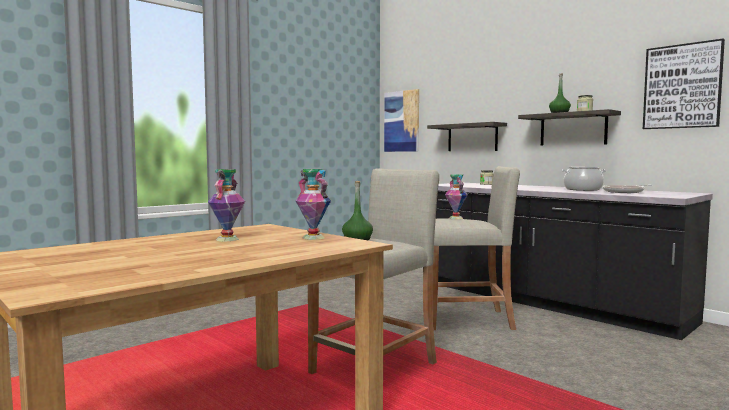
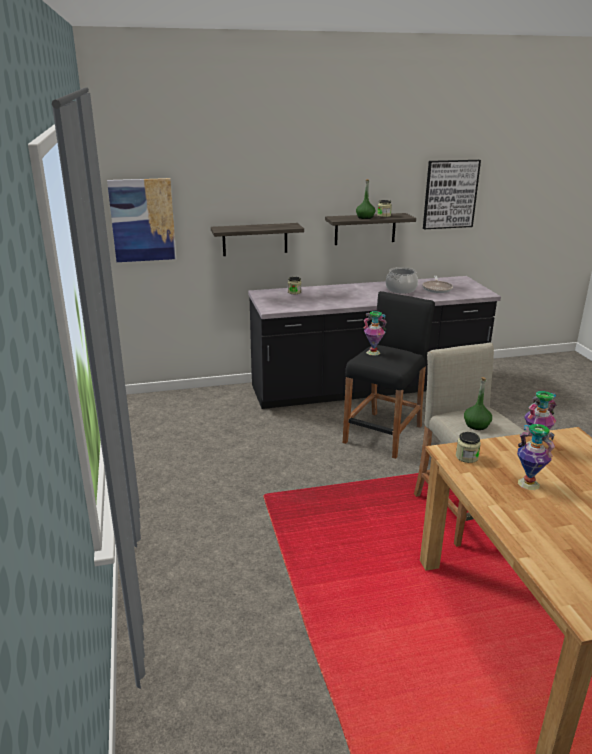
camera: 60 degrees left, 20 degrees up
(261, 229) = (466, 457): none -> jar
(467, 320) = (383, 434): beige stool -> black stool

